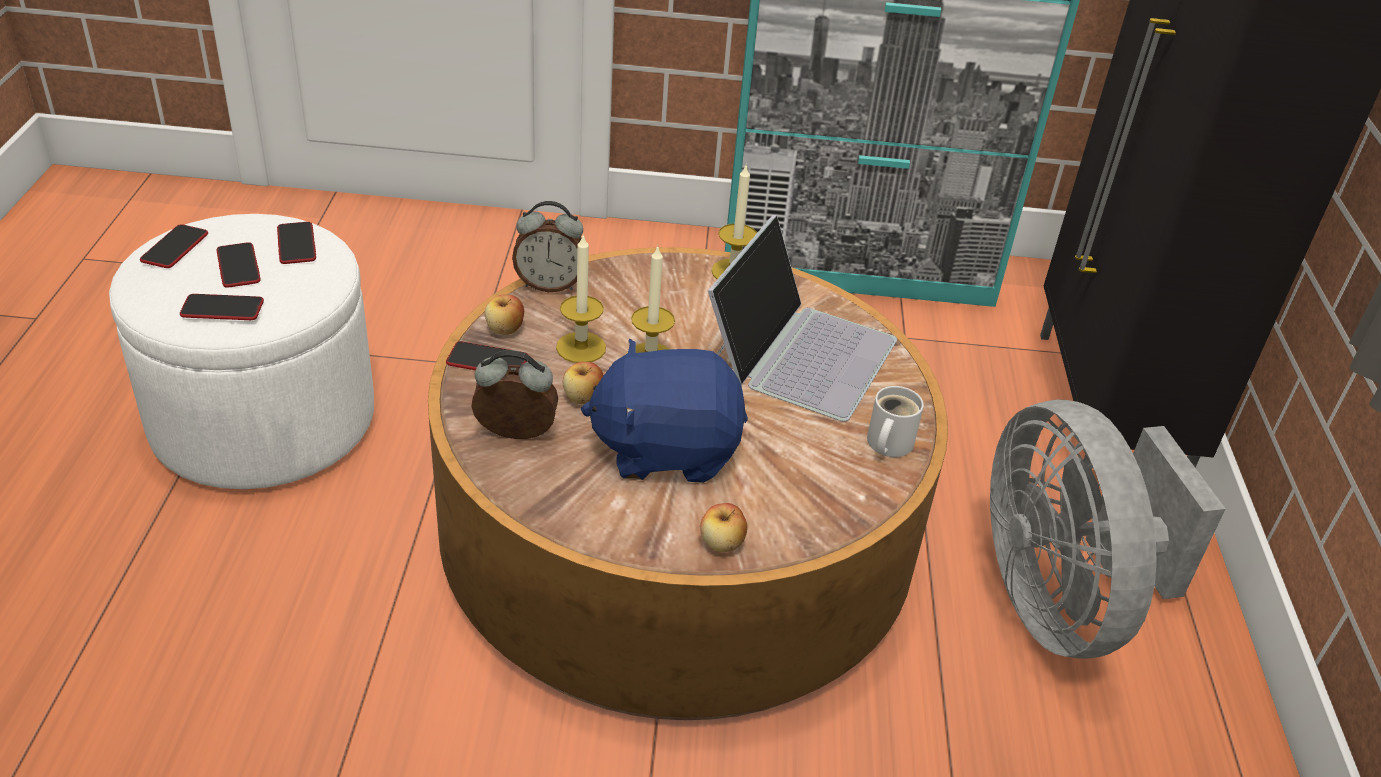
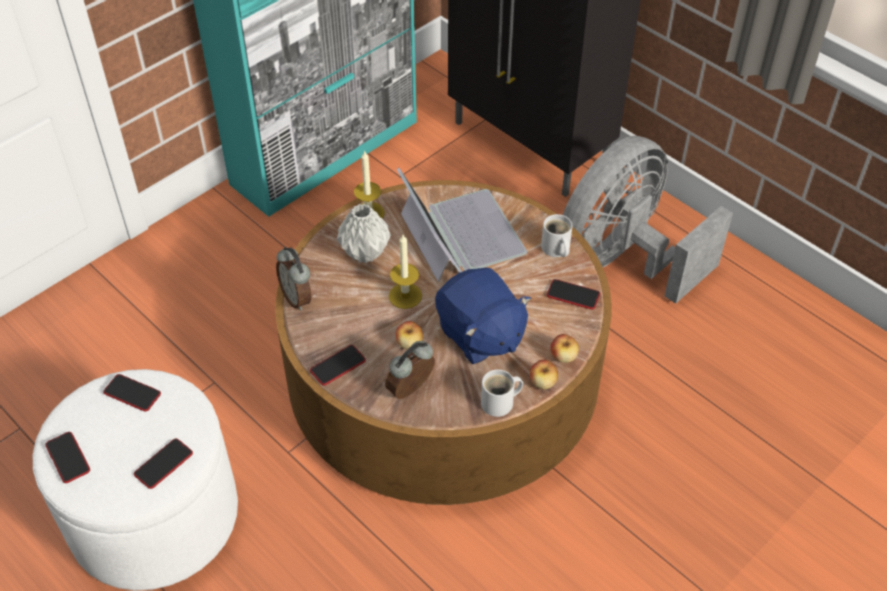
camera: 45 degrees left, 10 degrees up
(238, 266) = (125, 434): phone -> phone (573, 295)
(505, 329) = (318, 342): apple -> apple (543, 382)
(549, 285) = (297, 298): alarm clock -> alarm clock turned 105 degrees clockwise
(579, 523) = (500, 403): none -> white mug
(581, 347) = (367, 319): candle -> none
(666, 449) = (480, 335): blue plush toy -> blue plush toy turned 75 degrees counterclockwise
(675, 298) = (365, 252): none -> grey vase
(1060, 601) = (623, 261): grey fan -> grey fan turned 105 degrees clockwise

